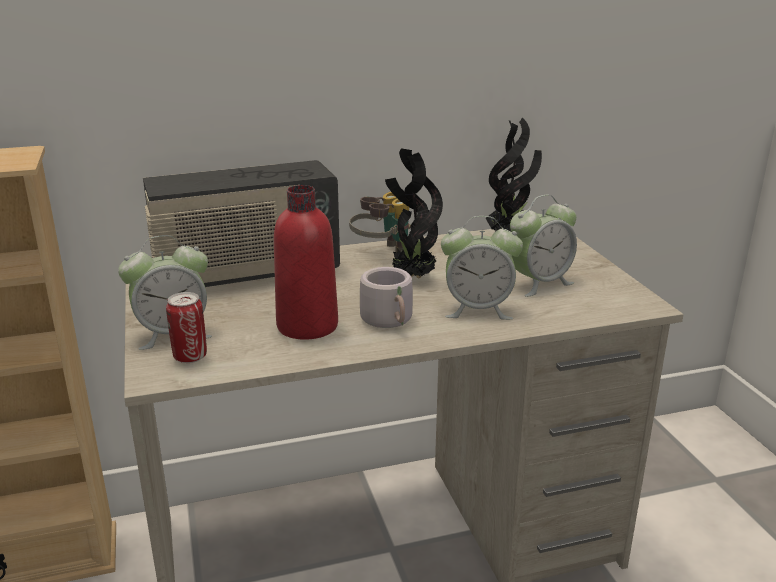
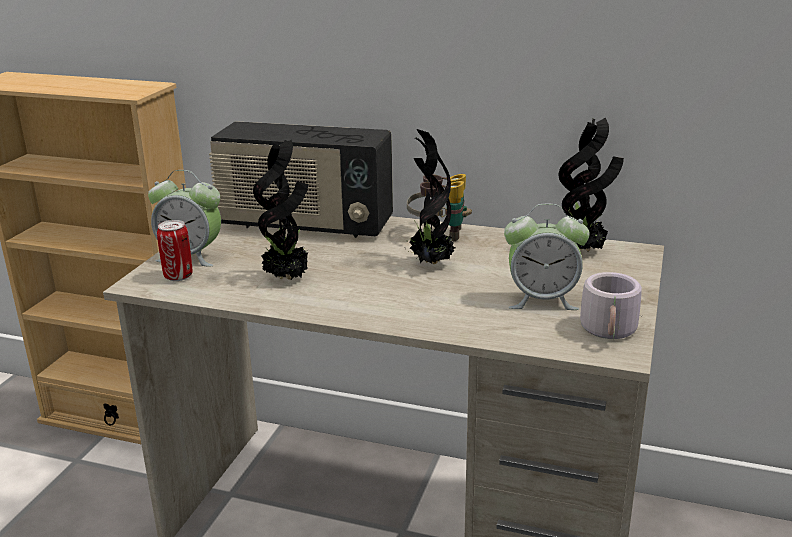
camera: 35 degrees right, 0 degrees up
(307, 326) = (288, 278): red bottle -> potted plant
(391, 321) = (357, 294): grey mug -> grey mug (612, 332)
(478, 310) = (445, 306): alarm clock -> none

